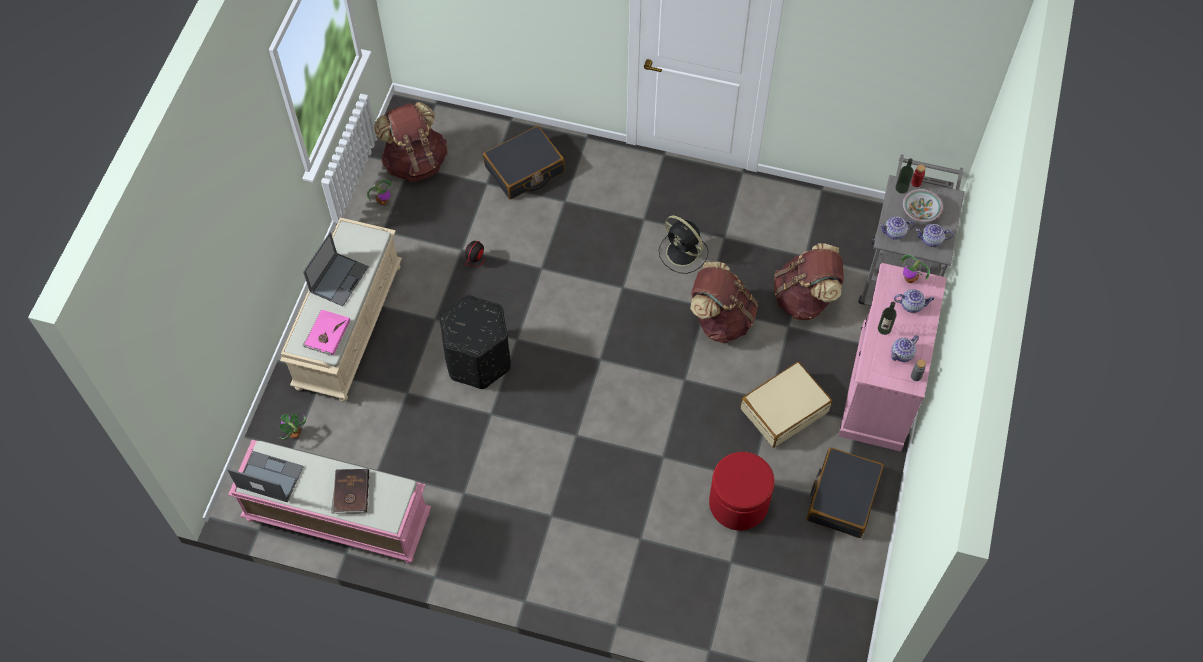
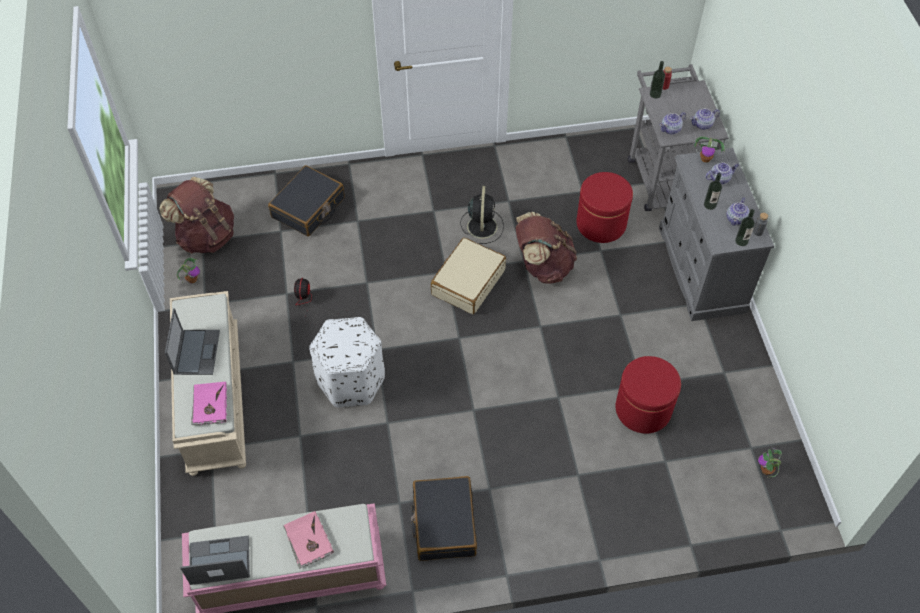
camera: 25 degrees left, 5 degrees down
(294, 434) = (210, 517): potted plant -> potted plant (766, 470)
(350, 492) = (308, 541): brown book -> pink book
(478, 359) = (351, 380): black ottoman -> white ottoman
(683, 253) = (482, 225): black fan -> black fan turned 105 degrees counterclockwise
(784, 410) = (635, 317): beige suitcase -> beige suitcase (468, 282)
(804, 298) = (601, 224): brown backpack -> red ottoman
(842, 497) = (723, 368): black suitcase -> black suitcase (444, 523)
(880, 387) = (701, 269): pink dresser -> grey dresser
(893, 379) = (741, 241): none -> bottle
(921, 211) = (681, 106): bowl -> none

